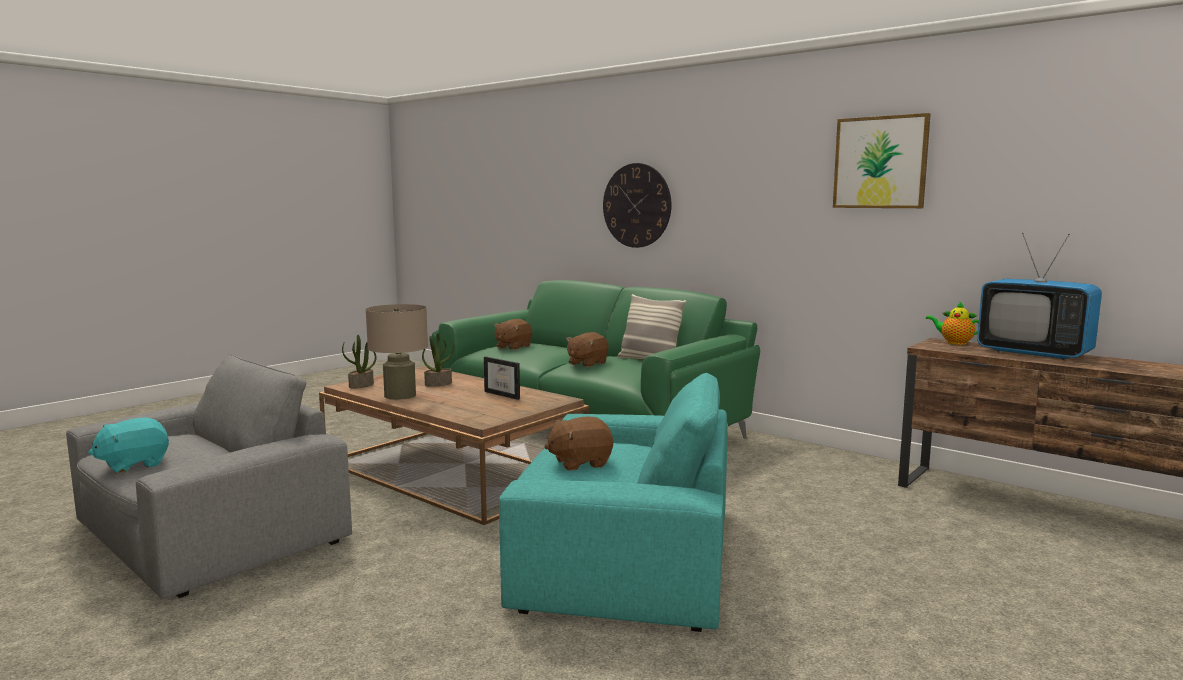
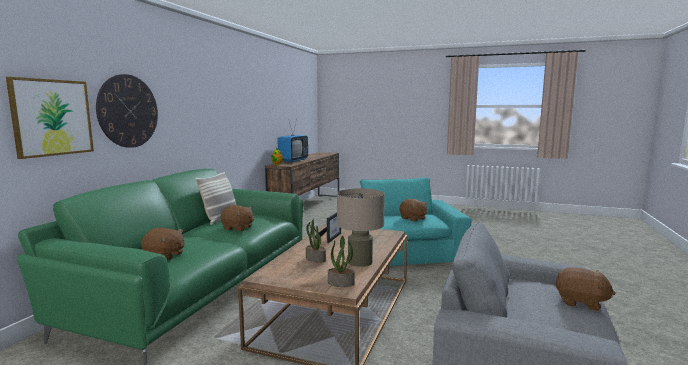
camera: 110 degrees left, 0 degrees up
(133, 465) = (581, 302): turquoise plush toy -> brown plush toy
(880, 162) = (244, 89): picture -> picture (52, 117)

